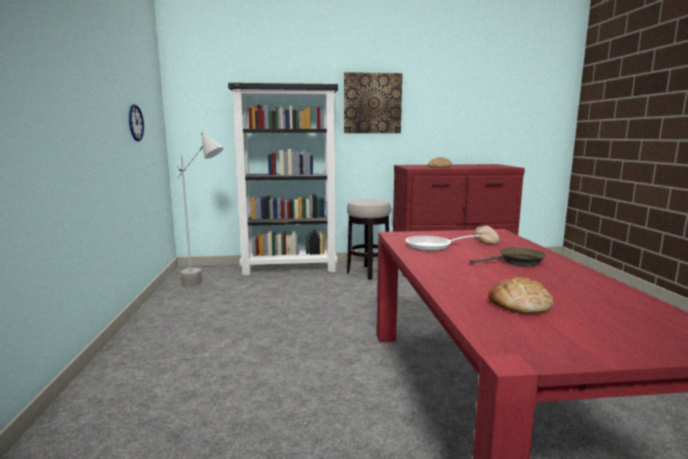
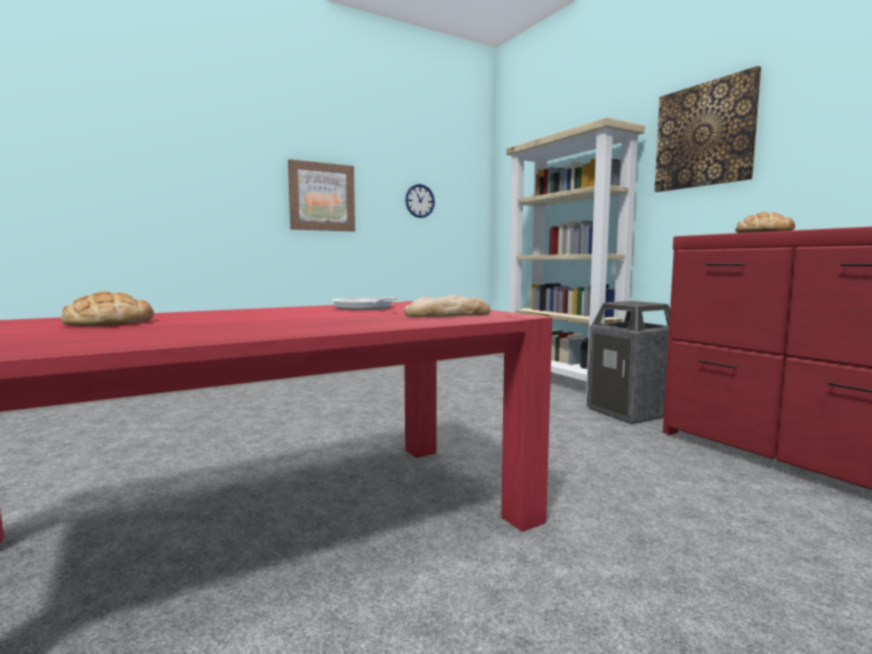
camera: 65 degrees right, 5 degrees down
(82, 123) = (322, 197): none -> picture
(205, 284) = (462, 369): grey floor lamp -> none
(290, 268) = (562, 382): black bookcase -> beige bookcase
(368, 272) = (630, 412): stool -> trash can
(517, 262) = (301, 321): brown frying pan -> none

